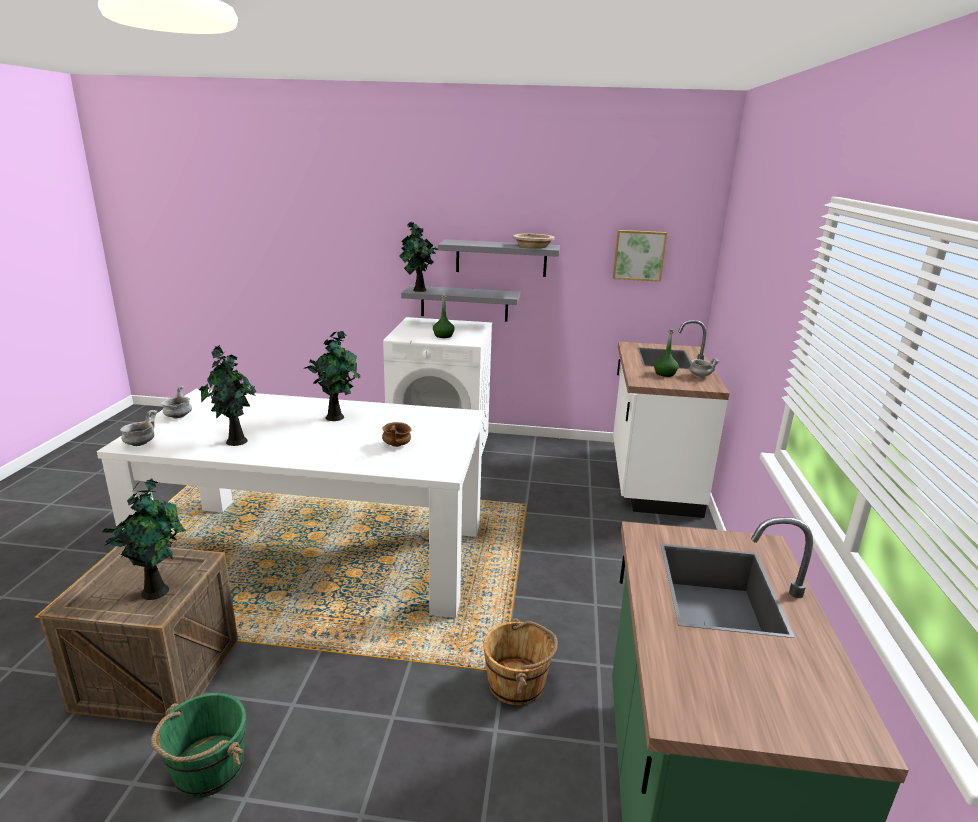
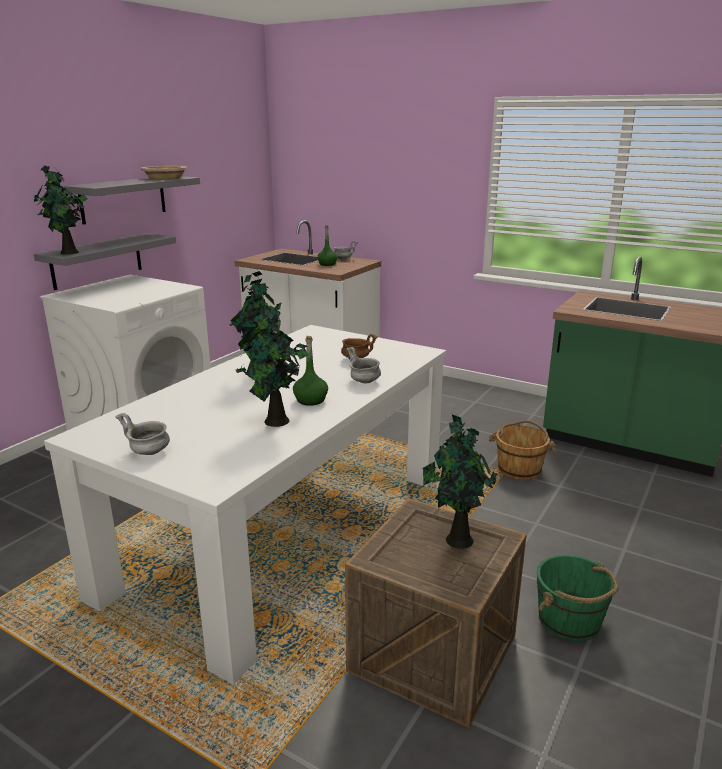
camera: 65 degrees left, 0 degrees up
(140, 443) = (222, 475): grey bowl -> grey bowl (363, 381)
(443, 336) = (145, 292): green bottle -> green bottle (311, 400)
(639, 255) = (227, 176): picture -> none

